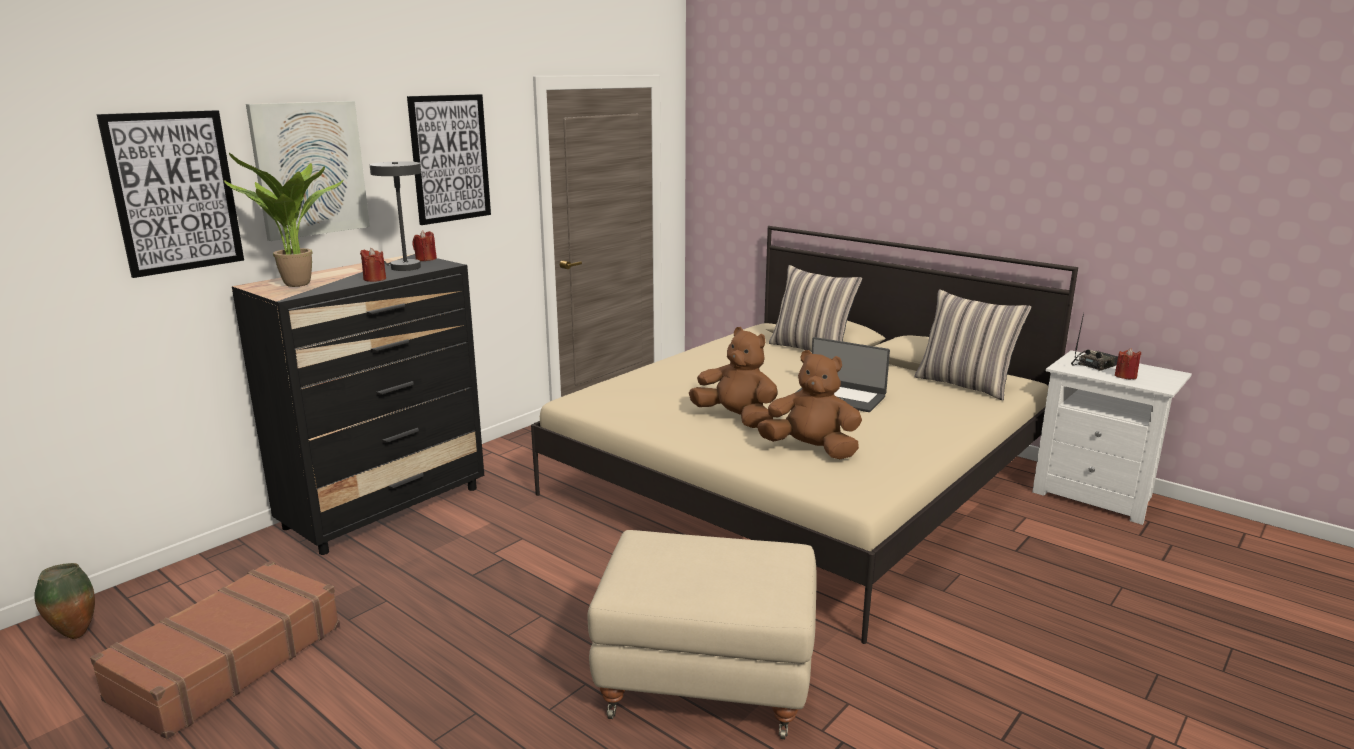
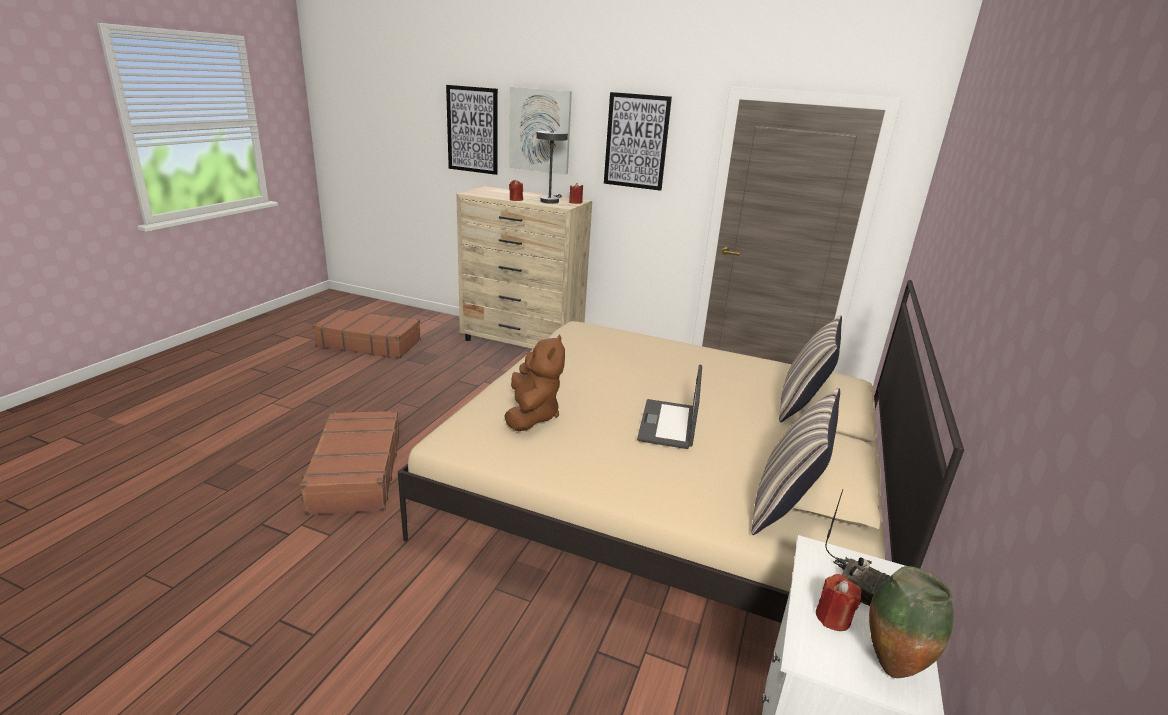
camera: 70 degrees right, 5 degrees up
(74, 635) = (387, 313): vase -> vase (890, 666)
(299, 285) = (492, 192): potted plant -> none
(386, 507) = (522, 343): black dresser -> beige dresser
(707, 681) = (355, 473): beige ottoman -> brown suitcase
(736, 418) = (581, 382): brown plush toy -> none

